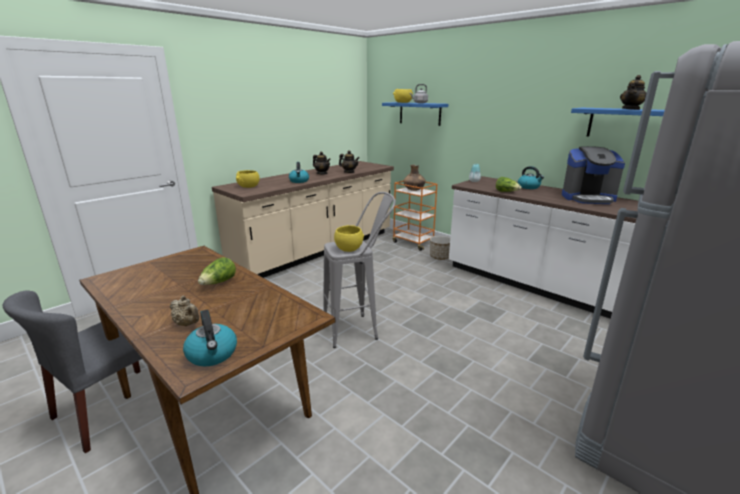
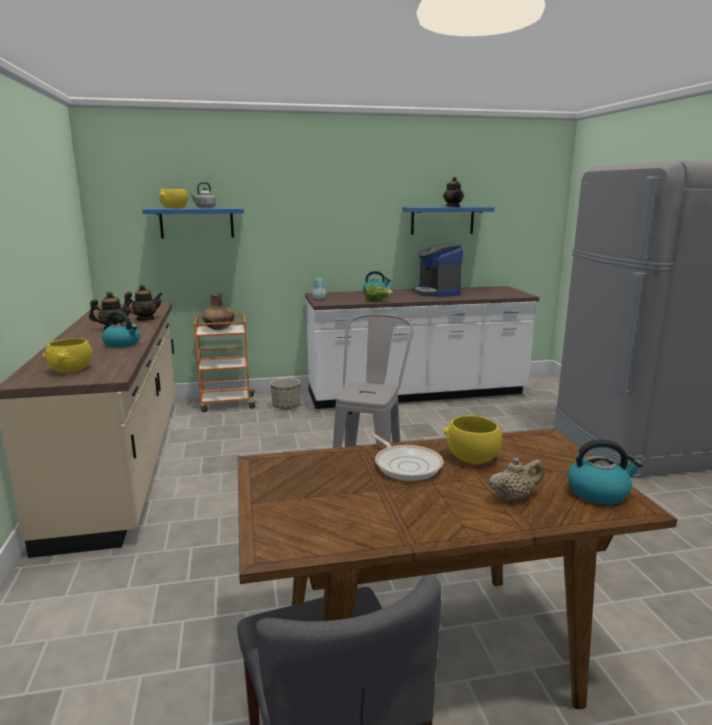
camera: 55 degrees left, 5 degrees down
(218, 283) = (406, 465): lettuce -> frying pan
(348, 248) = (374, 392): yellow bowl -> yellow bowl (471, 458)
(588, 198) = (437, 292): coffee machine -> coffee machine turned 120 degrees clockwise

